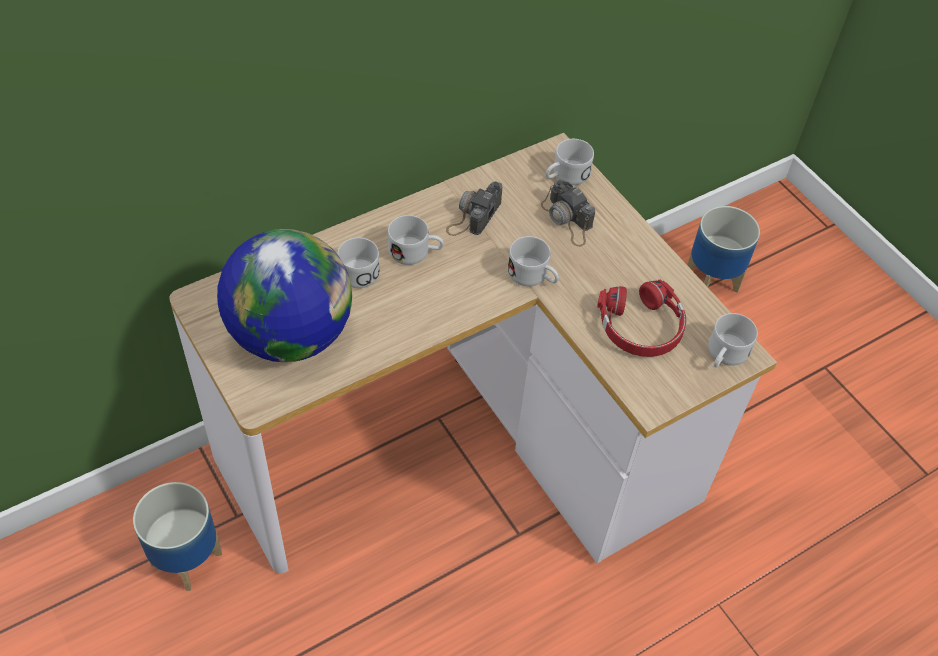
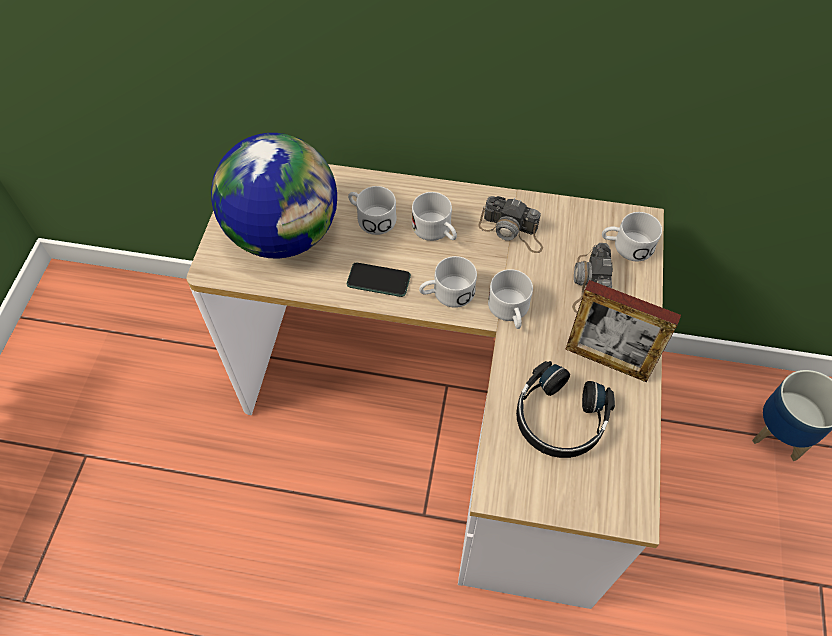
camera: 45 degrees right, 5 degrees up
(187, 559) = (203, 360): planter -> none
(410, 319) = (378, 280): none -> phone
(474, 216) = (512, 231): camera -> camera turned 135 degrees counterclockwise
(632, 266) = (607, 361): none -> picture frame
(641, 327) = (559, 419): red headphones -> black headphones
(724, 355) = (612, 499): white mug -> white mug (446, 293)

